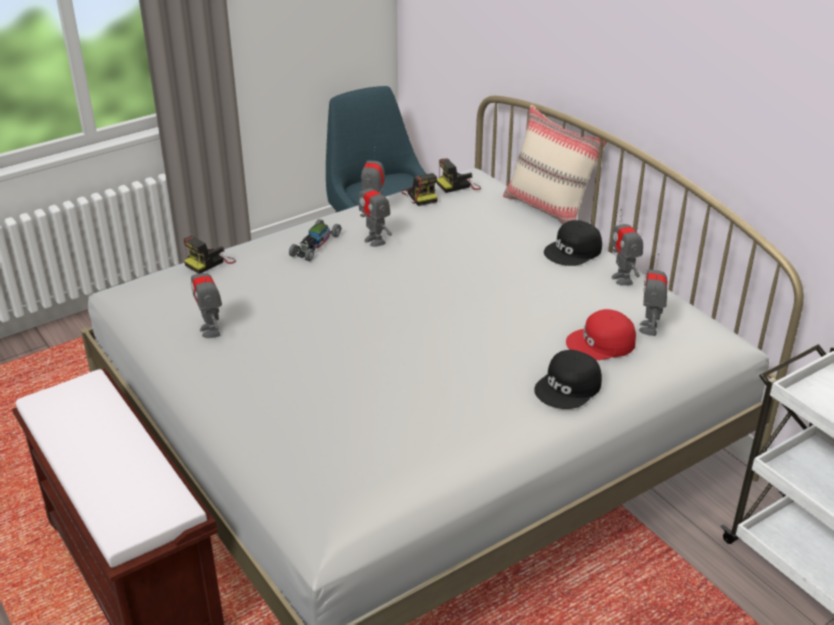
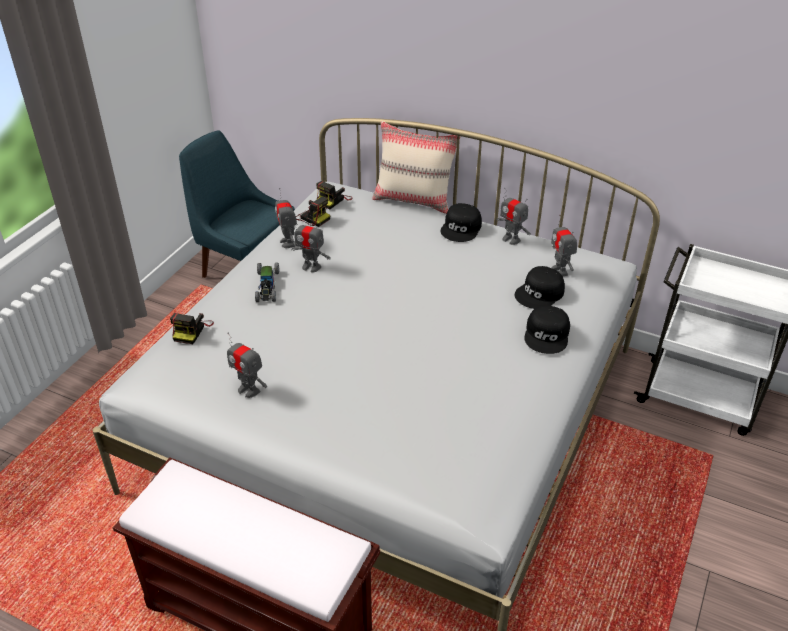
camera: 30 degrees left, 5 degrees up
(601, 343) = (540, 293): red cap -> black cap

